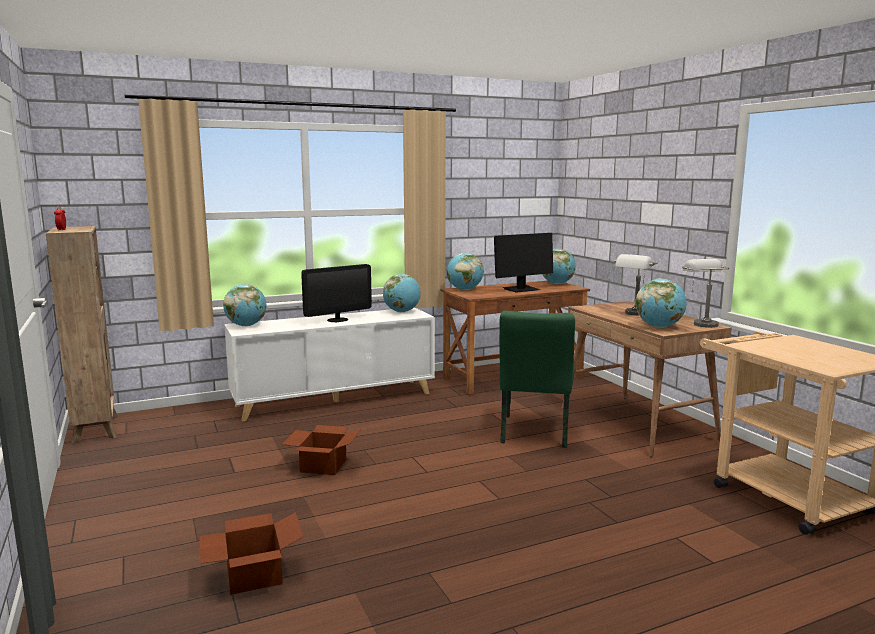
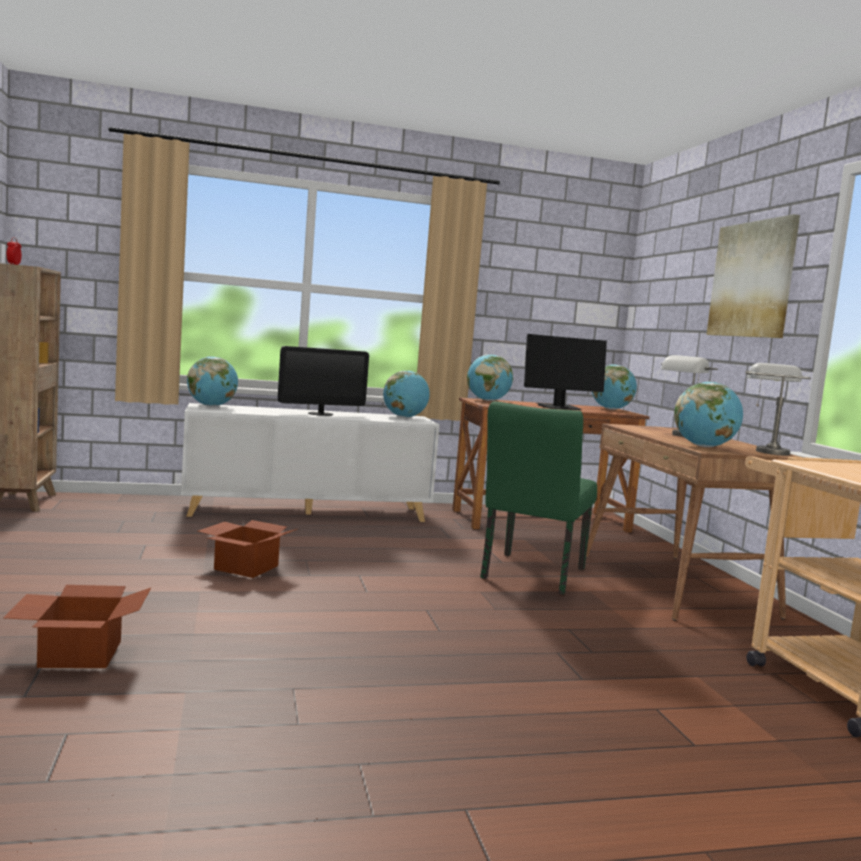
camera: 10 degrees right, 5 degrees down
(669, 186) = (752, 280): none -> picture

